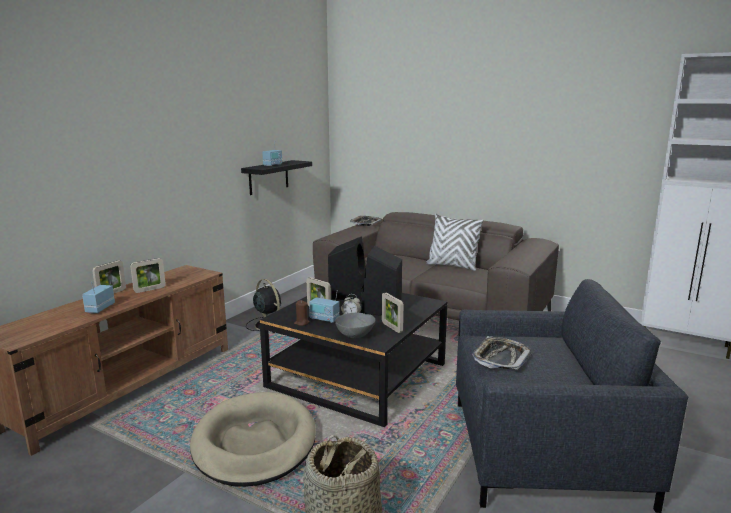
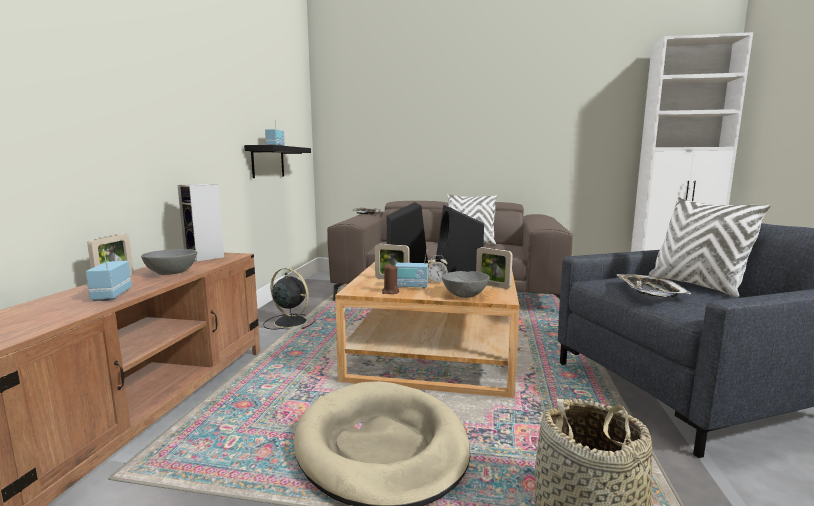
camera: 20 degrees left, 5 degrees down
(150, 289) = (171, 272): picture frame -> grey bowl
(185, 273) = (206, 257): none -> speaker
(357, 375) = (434, 354): black coffee table -> beige coffee table
(559, 358) = (696, 285): none -> white pillow

